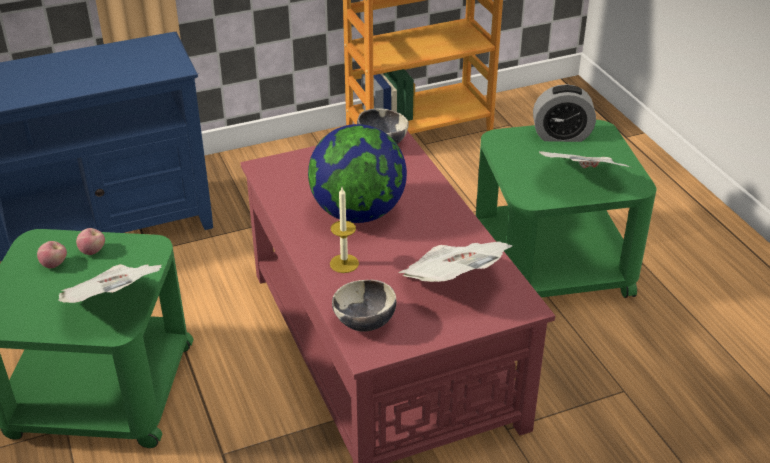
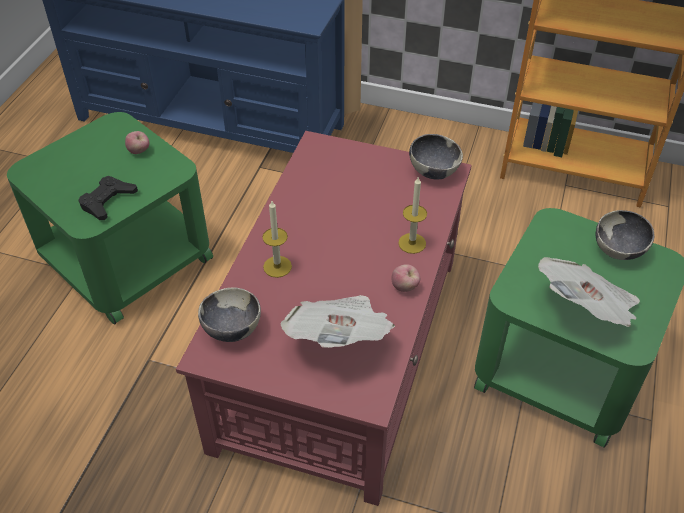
camera: 40 degrees right, 10 degrees up
(54, 264) = (106, 148): apple -> apple (405, 287)
(114, 302) = (107, 201): newspaper -> black game controller
(358, 213) = (339, 226): globe -> none
(426, 196) = (412, 243): none -> candle
(561, 135) = (619, 250): alarm clock -> bowl

